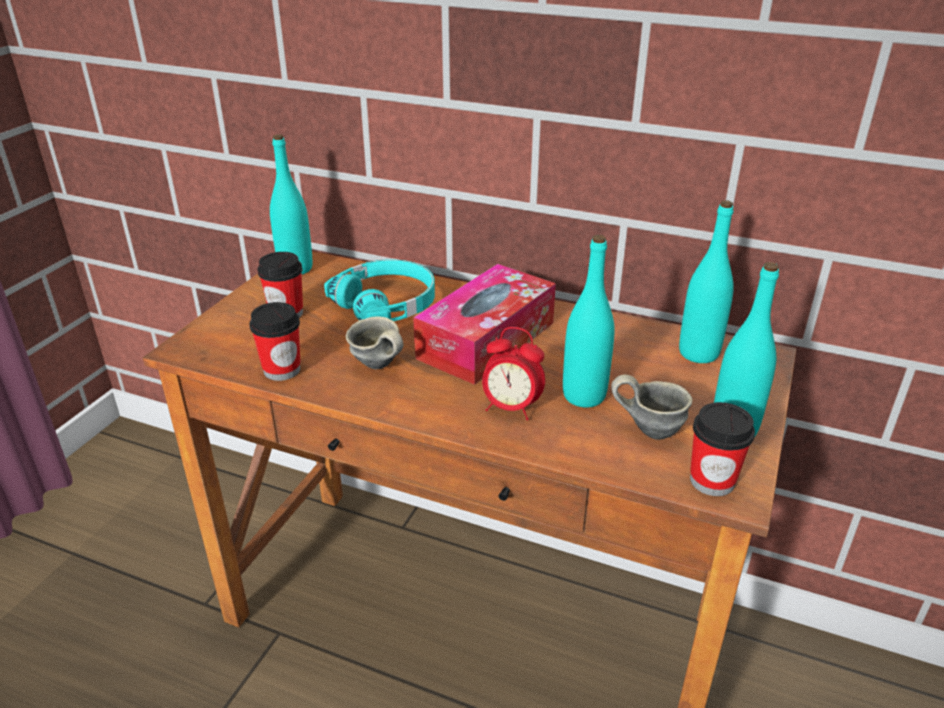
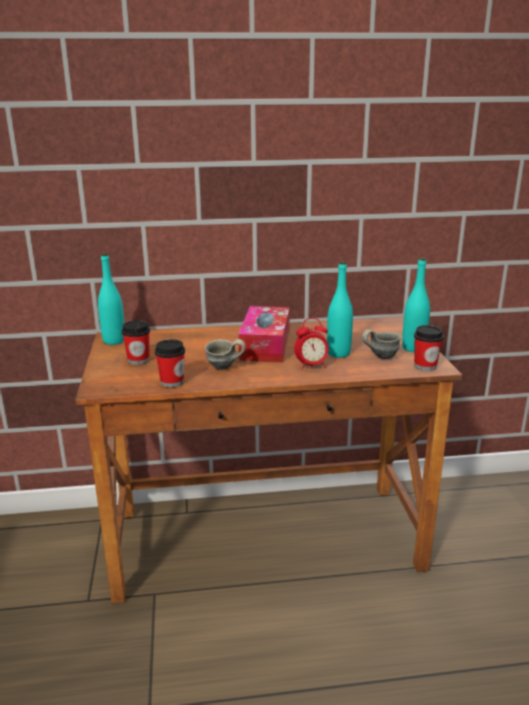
camera: 30 degrees left, 10 degrees down
(387, 303) = (191, 343): turquoise headphones -> none
(698, 353) = (368, 327): turquoise bottle -> none

